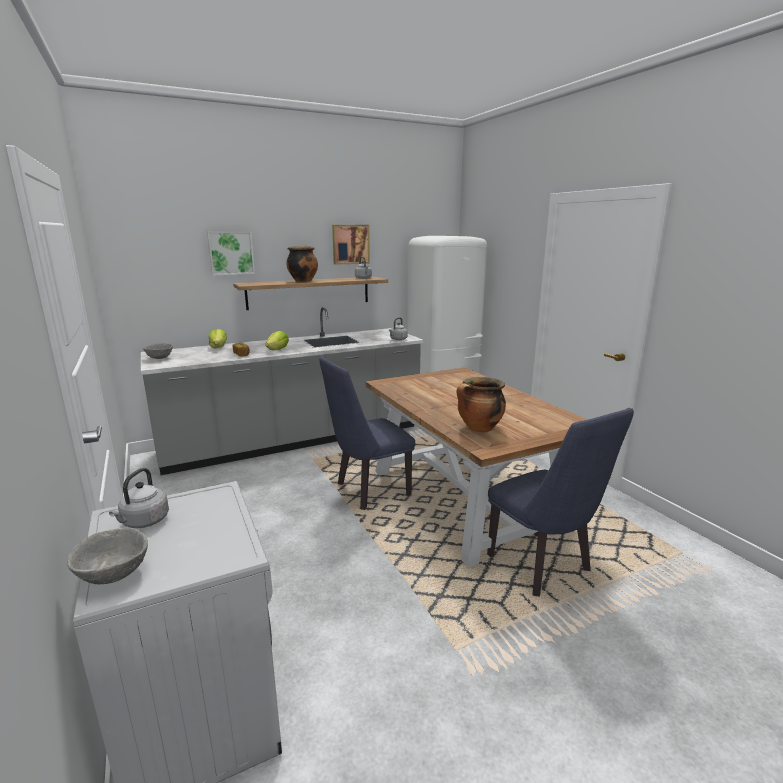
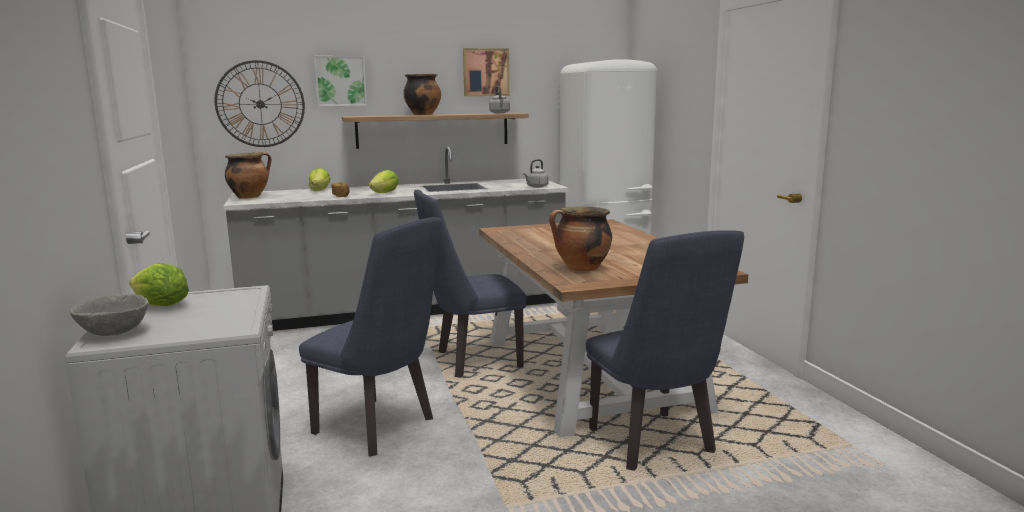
camera: 10 degrees right, 5 degrees down
(144, 522) = (161, 306): grey kettle -> lettuce
(160, 358) = (250, 197): grey bowl -> cooking pot
(161, 274) = (260, 104): none -> wall clock
(318, 571) = (381, 428): none -> blue chair

